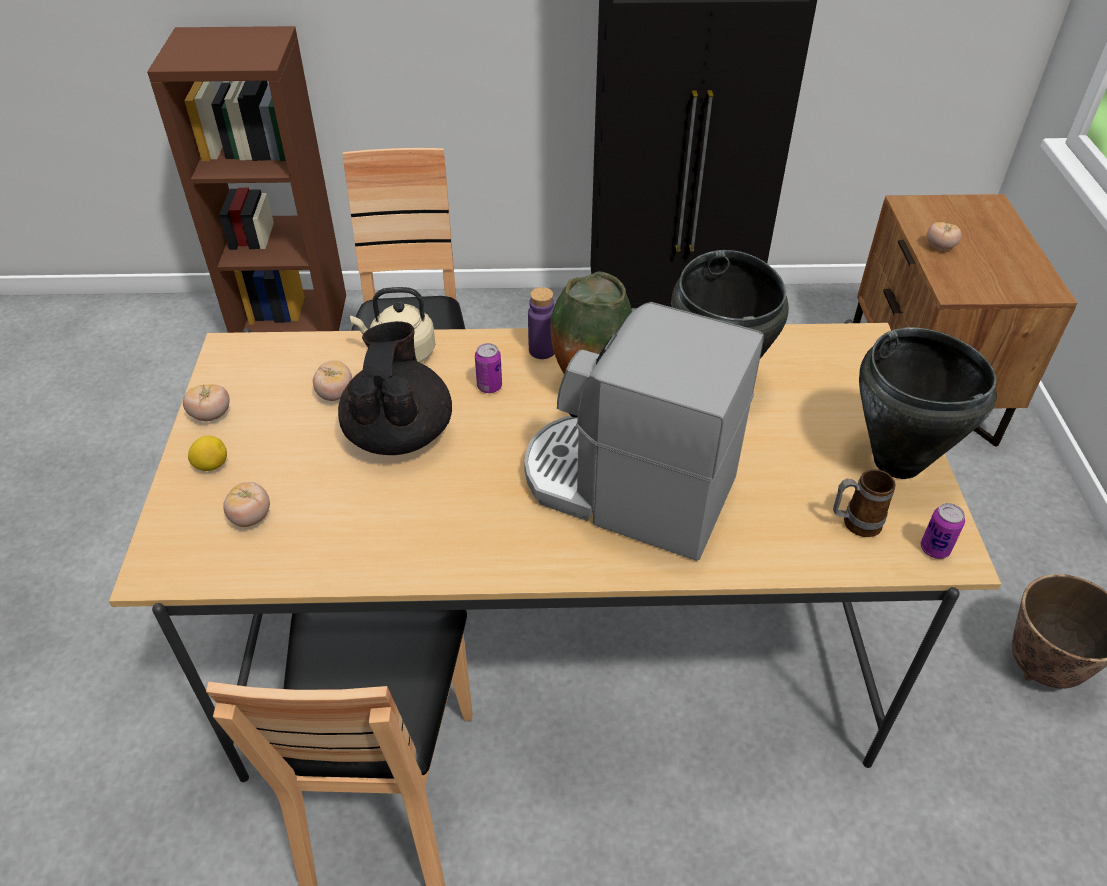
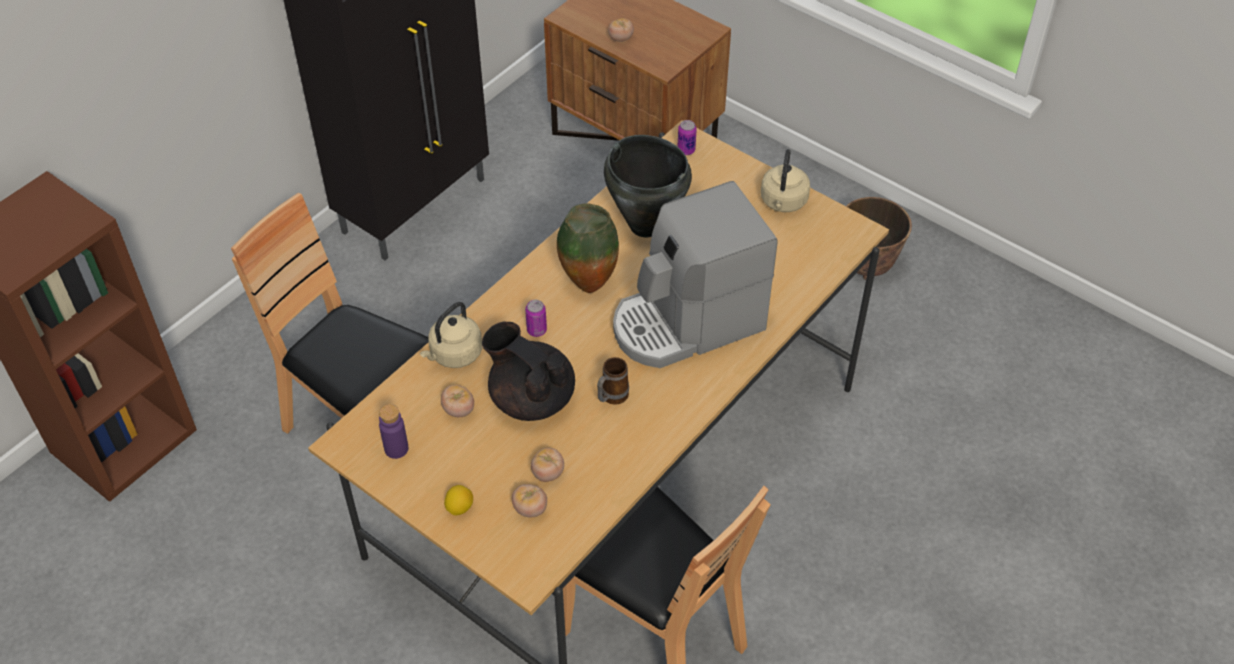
camera: 50 degrees left, 5 degrees up
(211, 415) = (407, 485): tomato -> tomato (548, 473)
(542, 350) = (531, 285): purple bottle -> purple bottle (396, 449)
(854, 523) = (803, 251): mug -> mug (611, 398)
(897, 462) = (783, 202): black cooking pot -> beige kettle
(934, 549) = (848, 235): can -> can (686, 150)

